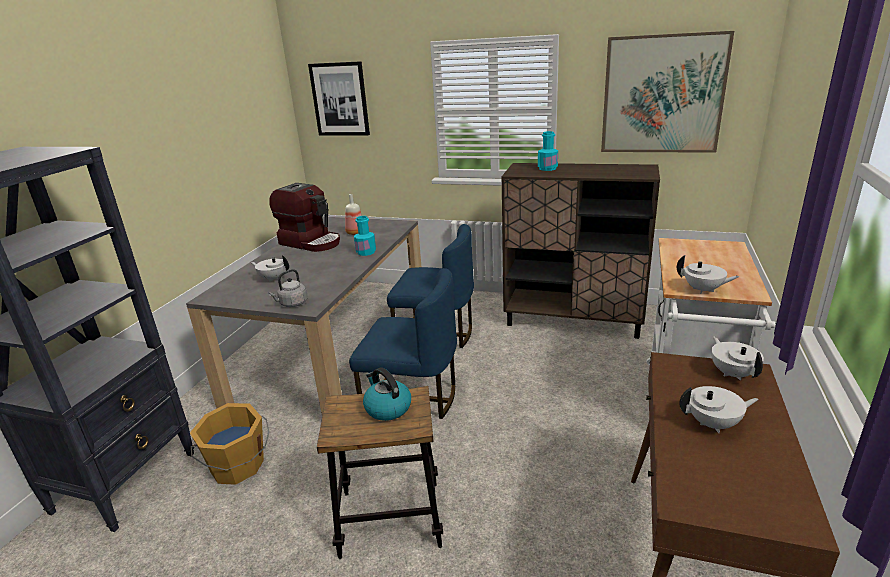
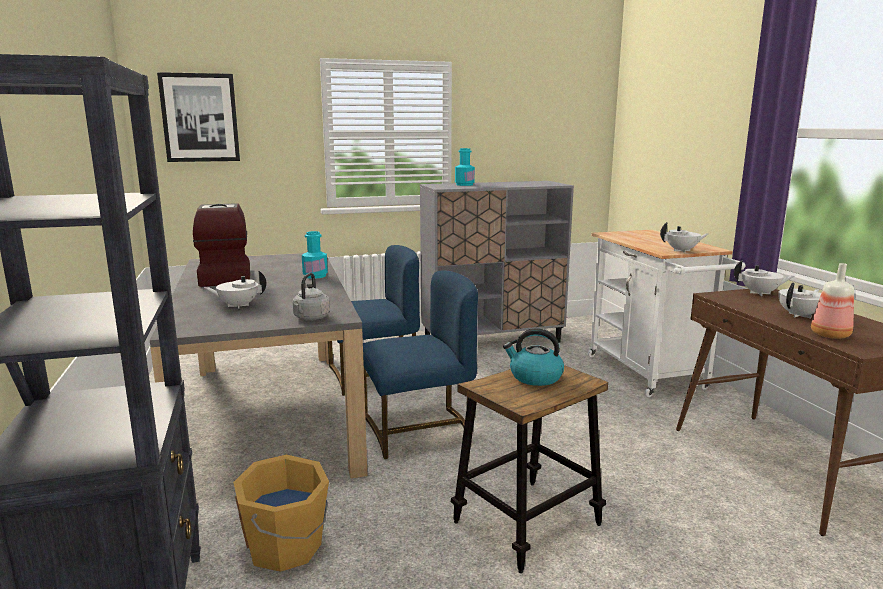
camera: 35 degrees left, 10 degrees down
(311, 242) = (224, 277): coffee machine -> coffee machine turned 105 degrees counterclockwise
(355, 233) = (268, 265): bottle -> bottle (830, 335)
(573, 320) = (492, 340): brown cabinet -> grey cabinet
(662, 95) = (539, 121): picture -> none
(733, 373) = (760, 293): white teapot -> white teapot turned 150 degrees clockwise

